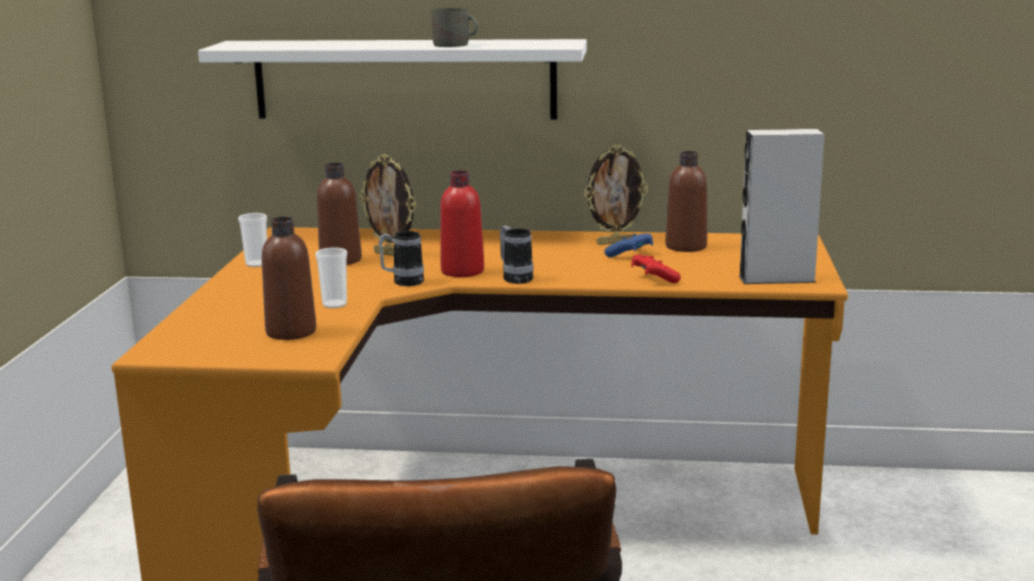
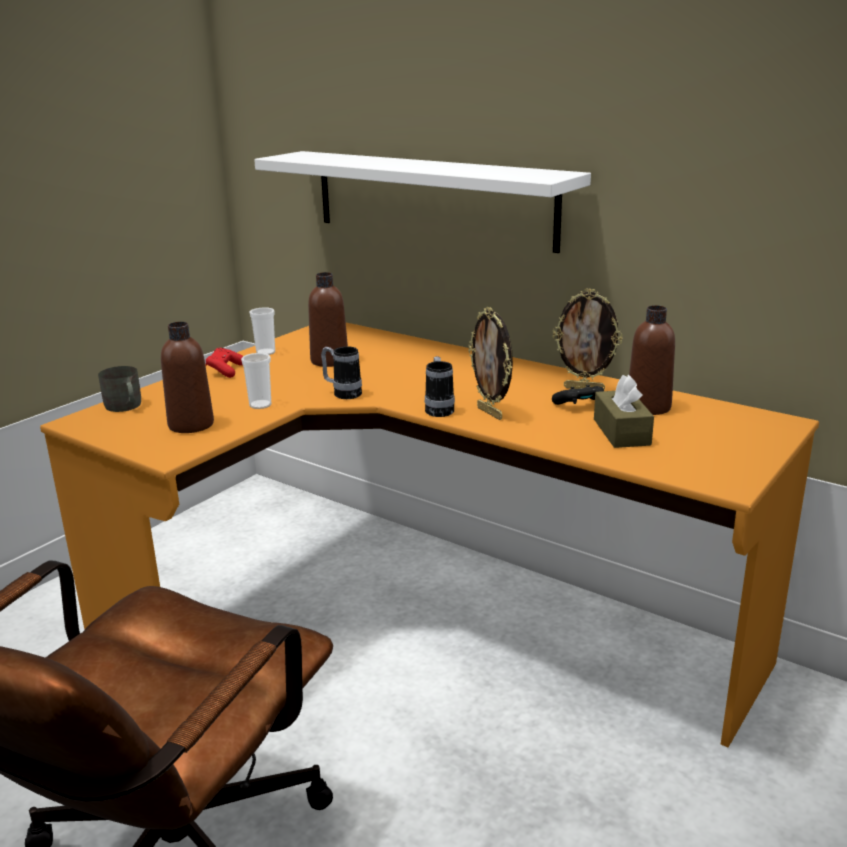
camera: 30 degrees right, 5 degrees up
(391, 254) = (375, 363): picture frame -> picture frame (491, 413)
(455, 45) = (451, 170): grey mug -> grey mug (124, 407)
(462, 271) = (405, 392): red bottle -> none
(630, 255) = (579, 405): blue game controller -> black game controller
(653, 278) = (563, 438): red game controller -> red game controller (226, 371)
(691, 266) = (621, 432): none -> brown tissue box
(776, 279) = (691, 468): grey speaker -> none

